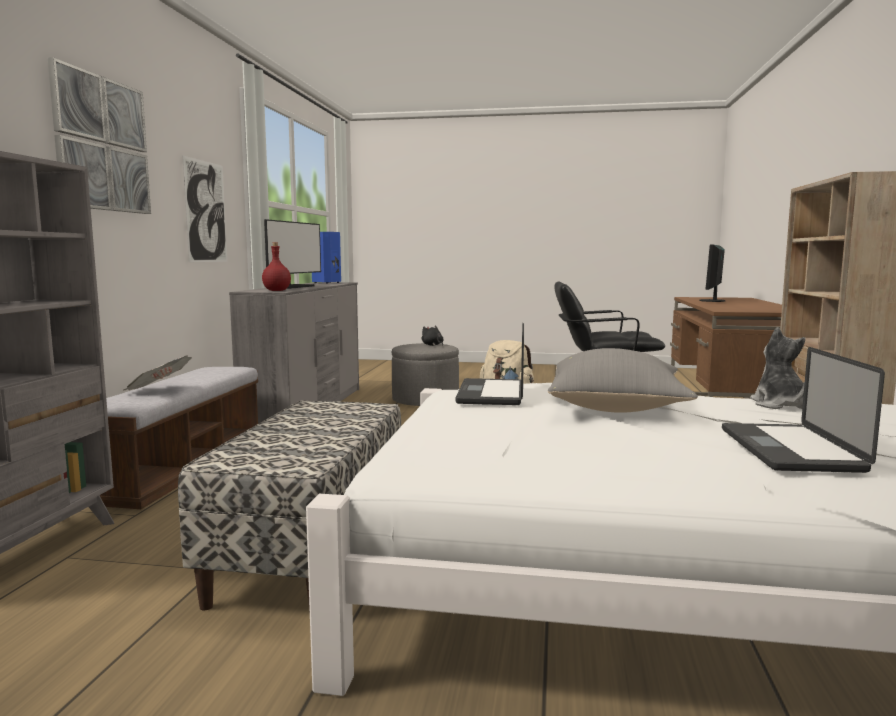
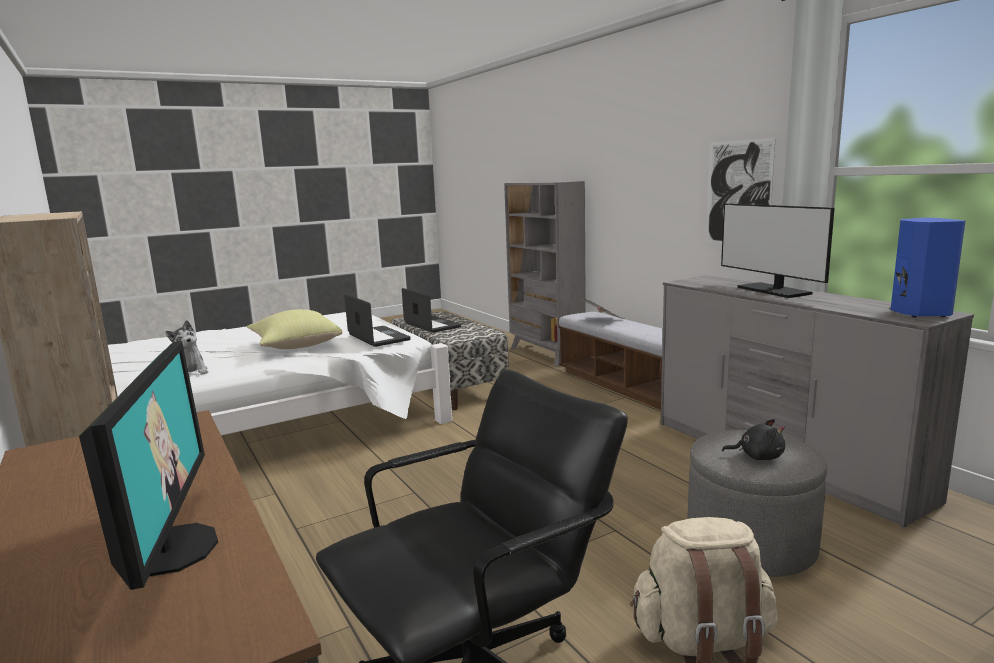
camera: 140 degrees right, 5 degrees up
(102, 144) = (633, 155): picture -> none
(277, 291) = (693, 282): red bottle -> none
(617, 409) = (295, 346): grey pillow -> yellow pillow
(789, 449) = (207, 340): laptop -> laptop (432, 325)

